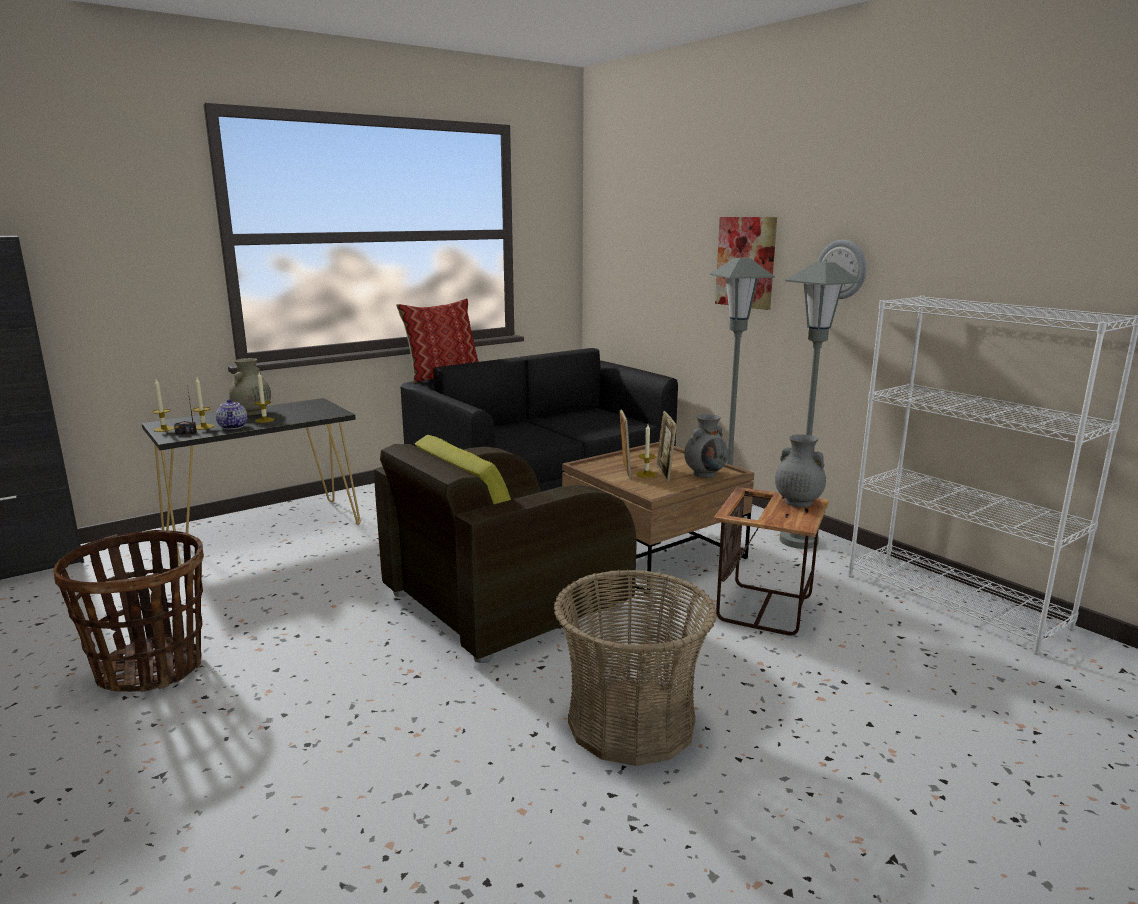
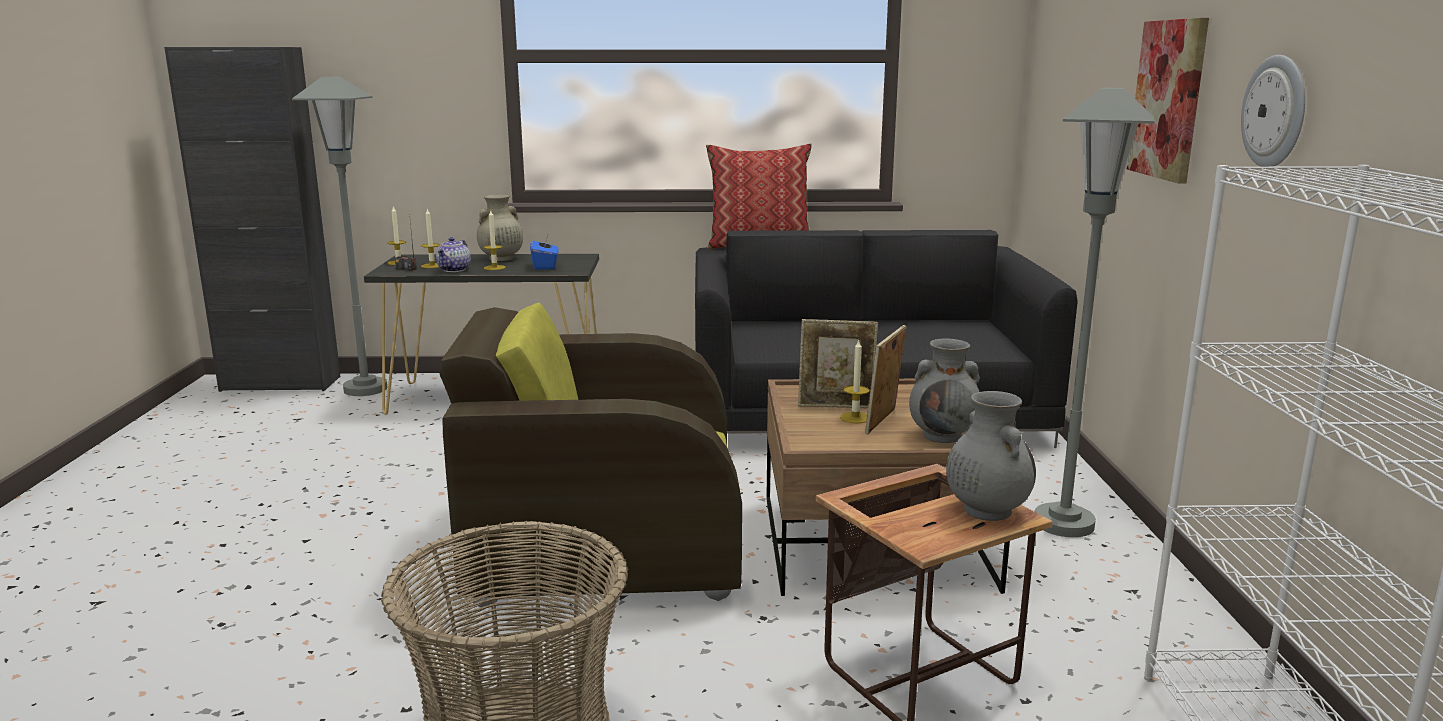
camera: 35 degrees right, 0 degrees up
(151, 668) = (228, 503): basket -> none
(305, 413) = (545, 266): none -> blue tissue box
(625, 470) = (836, 406): picture frame -> picture frame turned 60 degrees clockwise
(798, 541) = (1136, 594): grey floor lamp -> grey floor lamp (365, 389)

